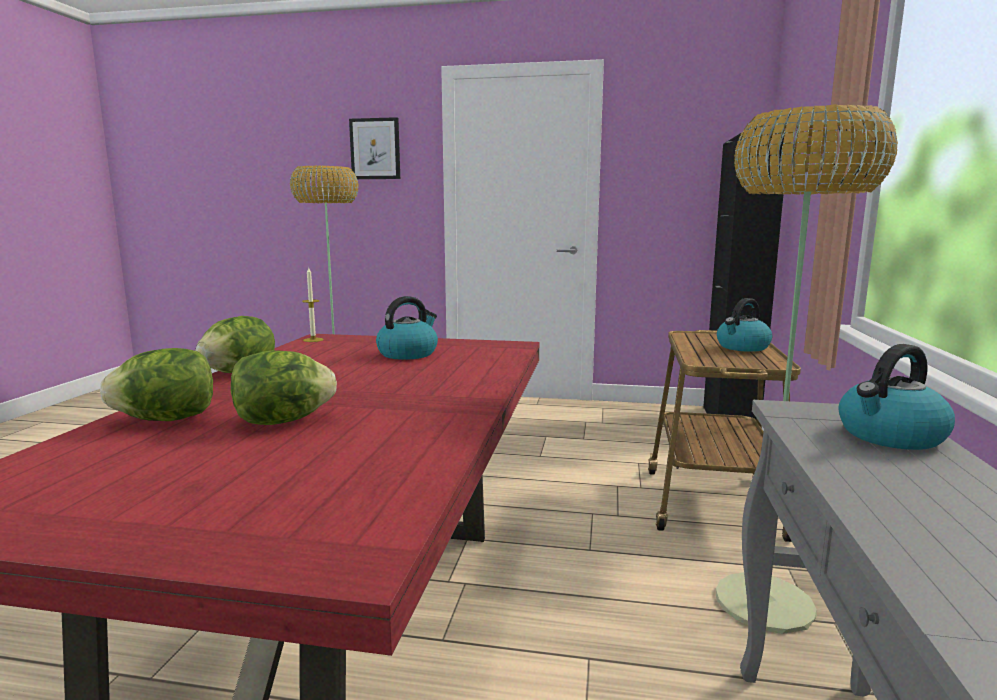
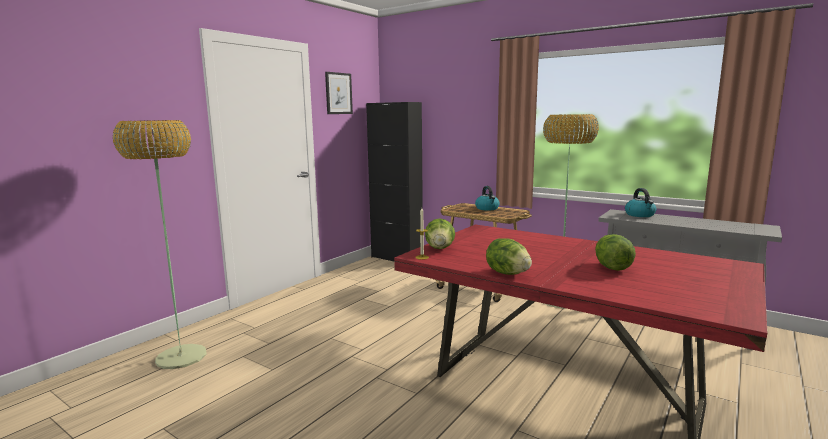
camera: 65 degrees left, 0 degrees up
(167, 419) = (606, 285): lettuce -> lettuce (440, 248)
(375, 149) = (142, 98): picture -> picture (338, 93)
(408, 353) = (485, 243): kettle -> none

